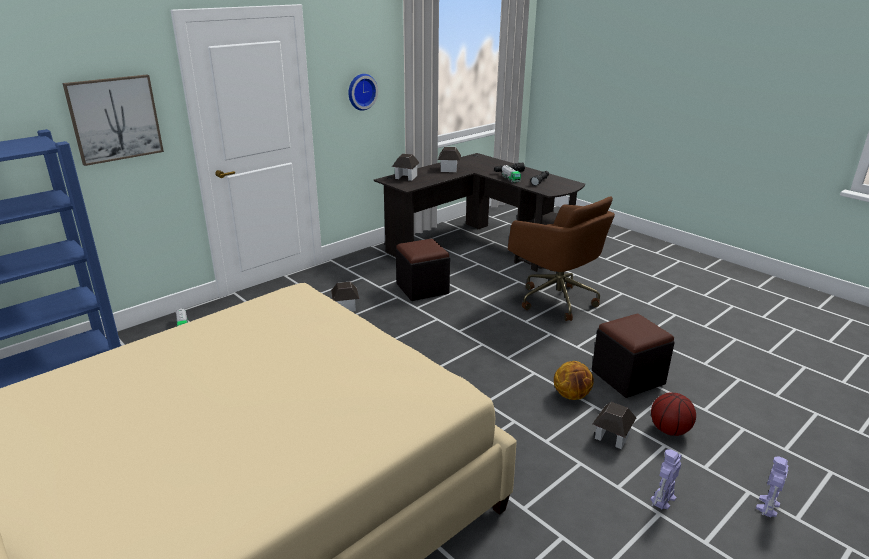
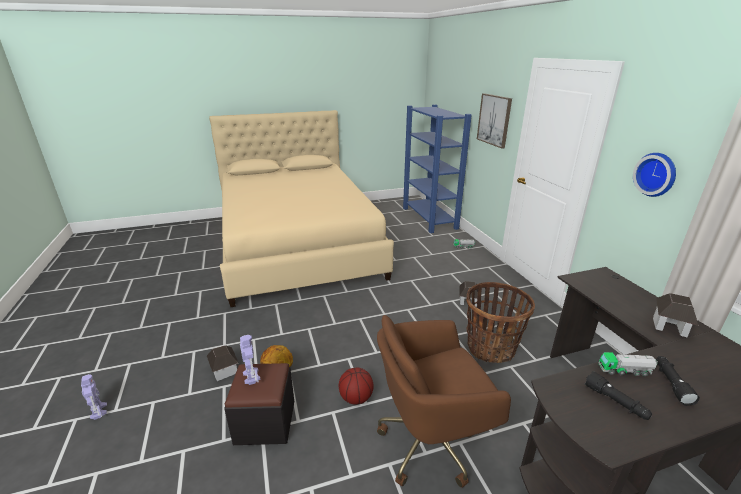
camera: 115 degrees right, 0 degrees up
(406, 177) = (616, 285): toy house -> none
(422, 288) = (491, 348): black ottoman -> basket
(662, 499) = (165, 364): toy robot -> toy robot (251, 375)
(669, 430) = (195, 406): basketball -> basketball (356, 398)

